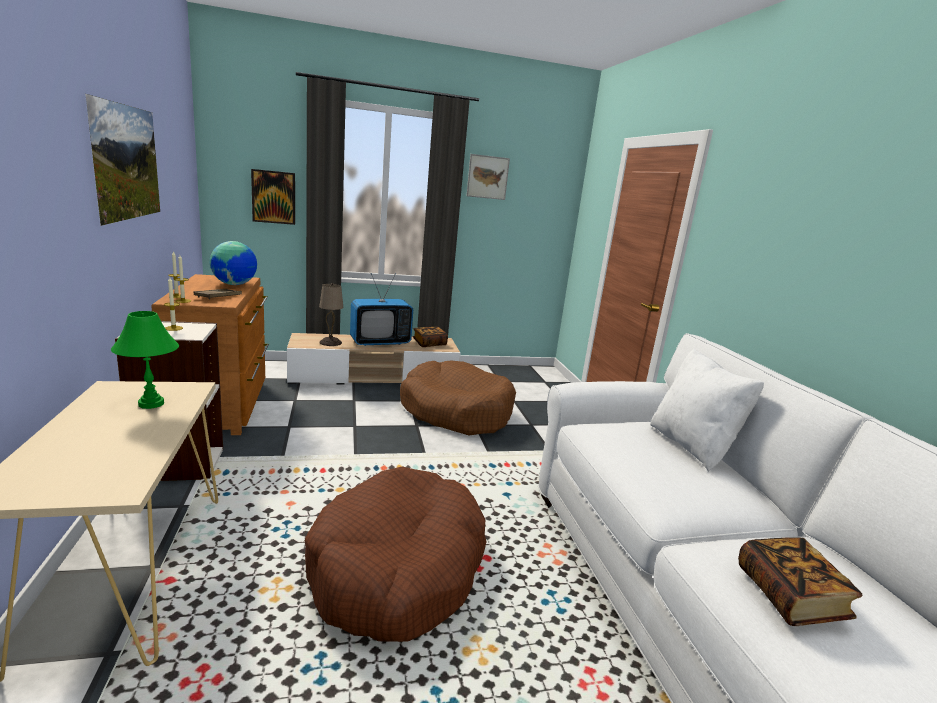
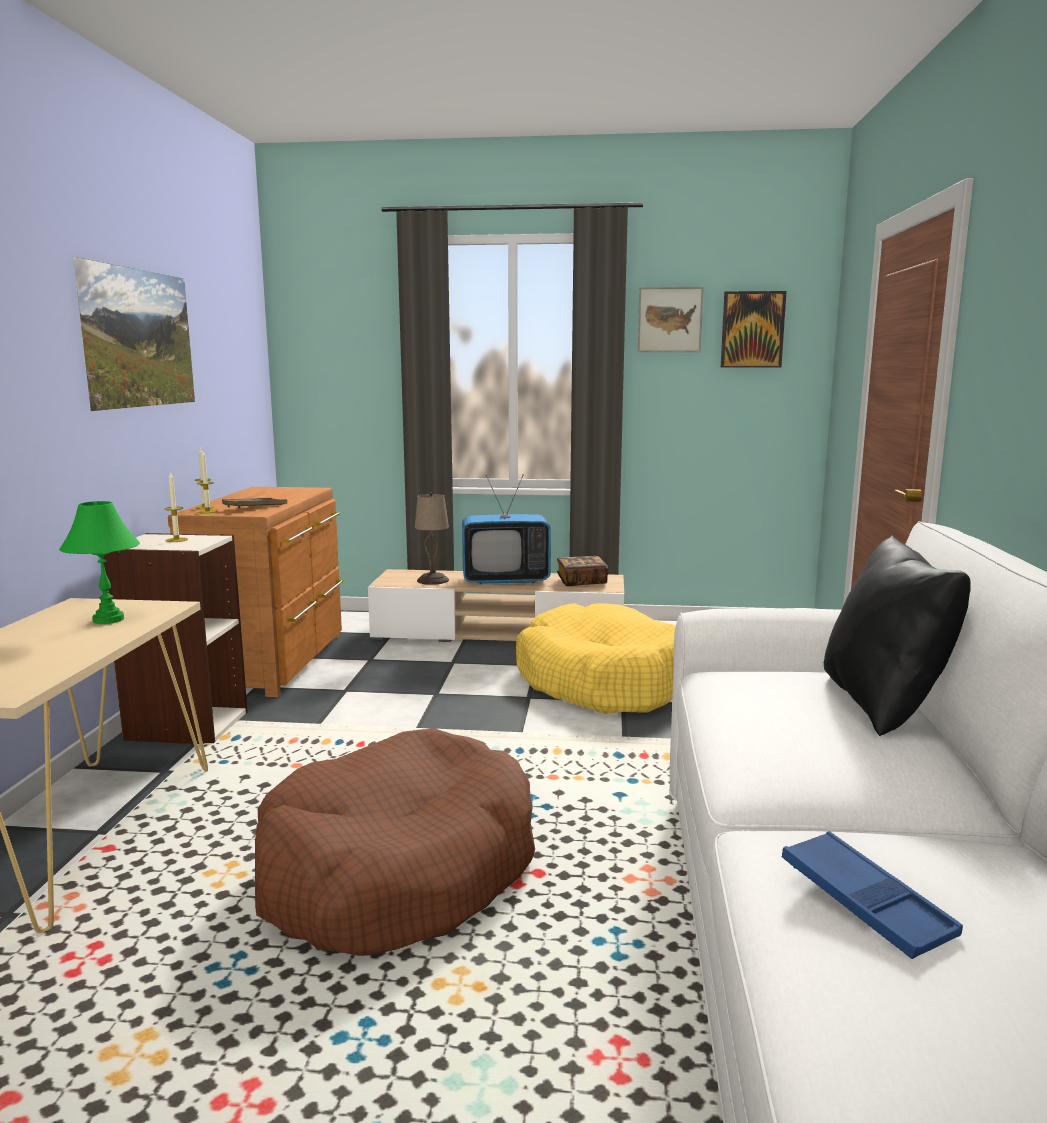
camera: 20 degrees right, 5 degrees down
(235, 284) = (290, 495): globe -> none
(273, 197) = (362, 379): picture -> picture (752, 329)
(456, 411) = (602, 681): brown dog bed -> yellow dog bed
(692, 446) = (883, 703): white pillow -> black pillow
(789, 596) = (865, 902): book -> blue tray

